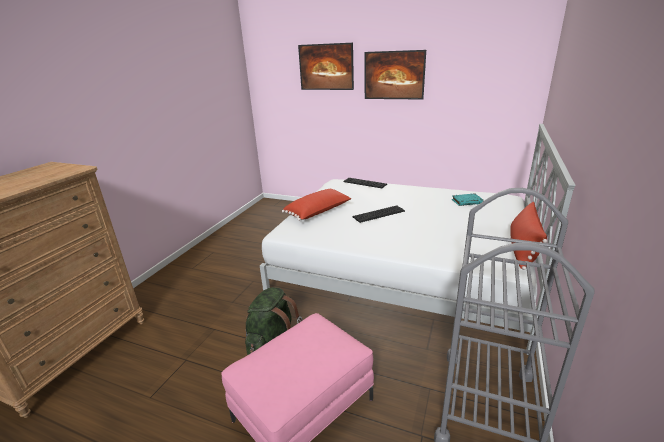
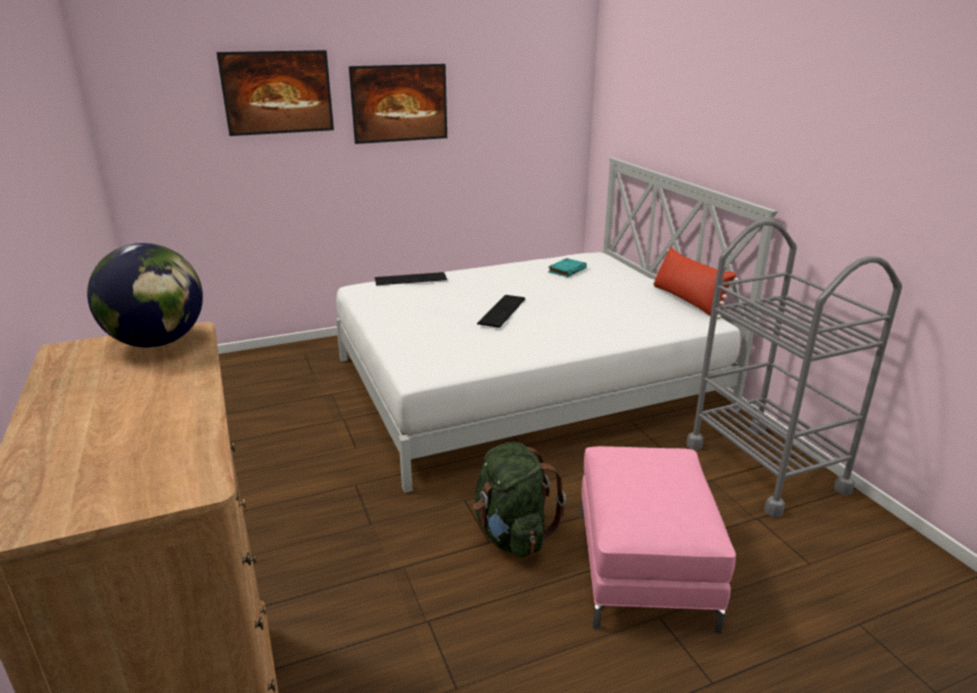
camera: 45 degrees left, 0 degrees up
(65, 169) = (157, 342): none -> globe
(318, 212) = (420, 333): red pillow -> none

